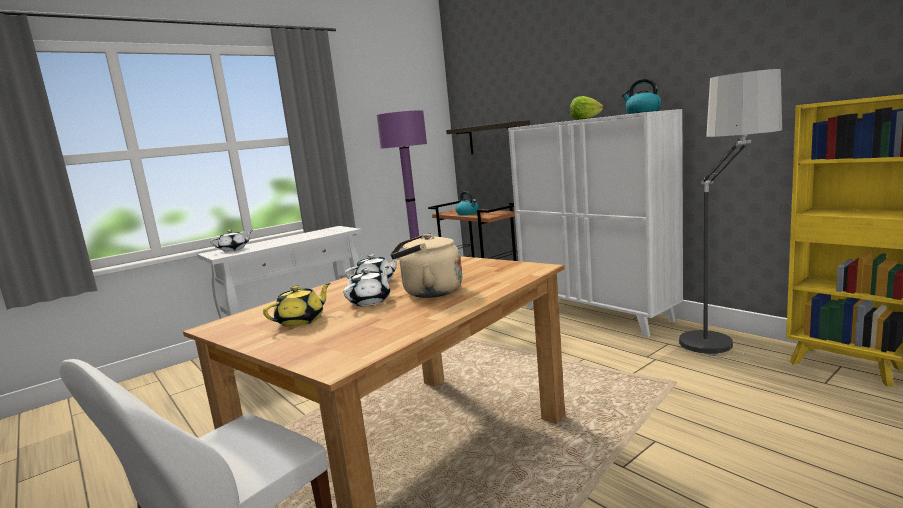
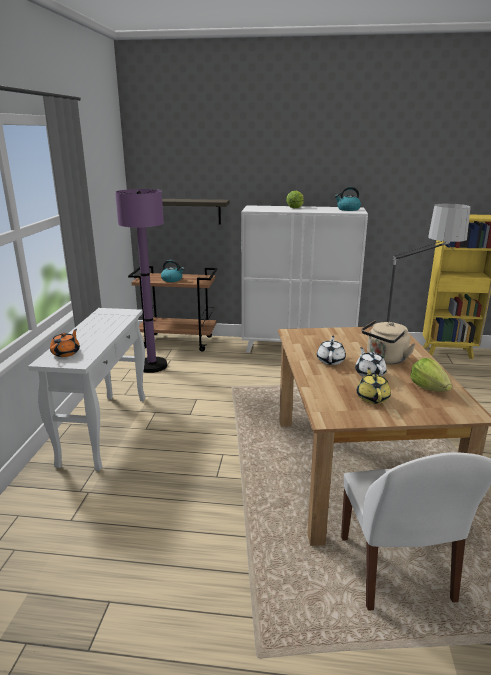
camera: 45 degrees left, 10 degrees up
(234, 249) = (66, 353): white teapot -> orange teapot
(381, 327) = (429, 388): none -> lettuce

